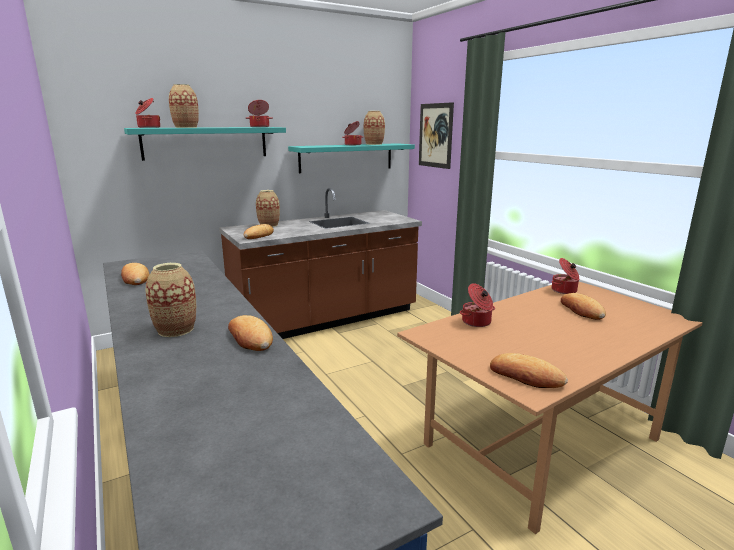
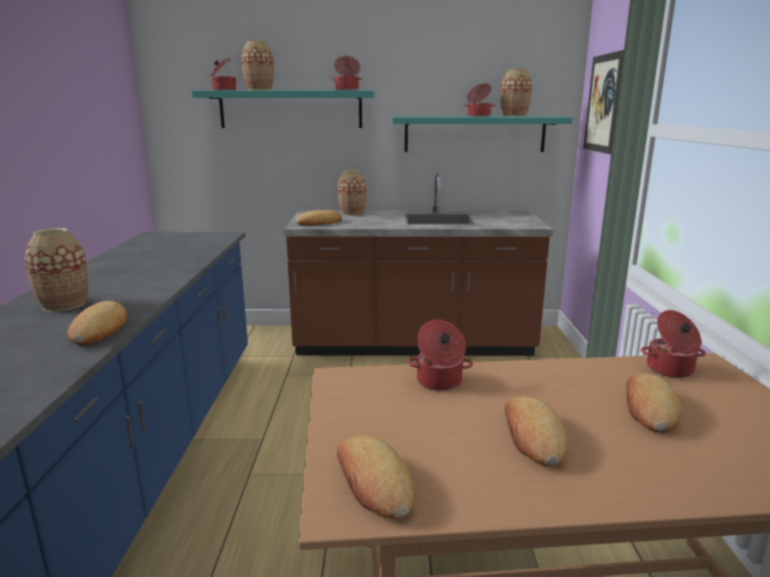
camera: 30 degrees right, 0 degrees up
(135, 278) = (136, 250): bread -> bread (533, 437)

